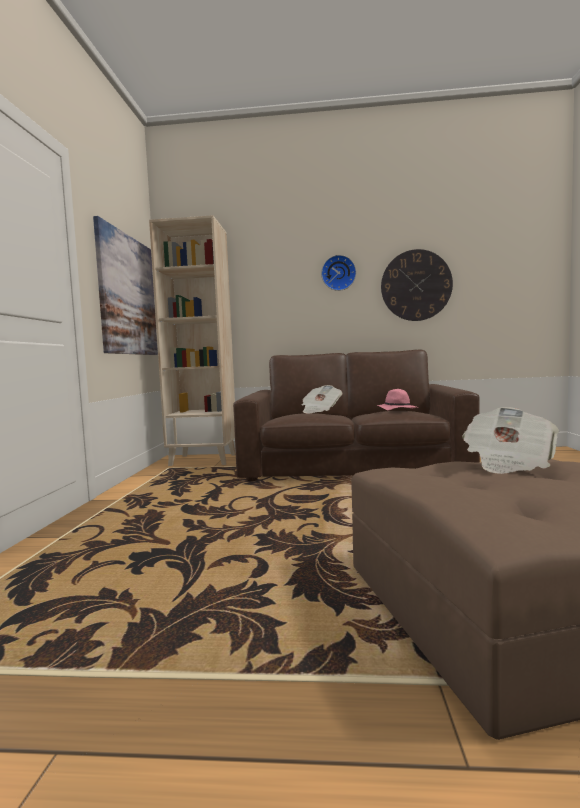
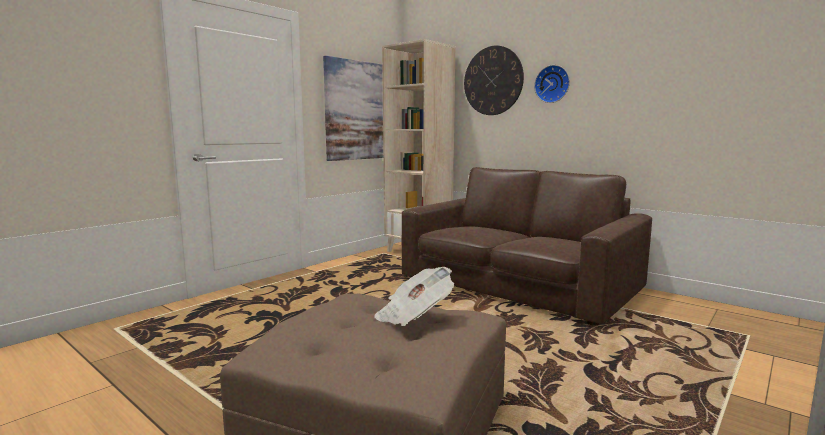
camera: 35 degrees right, 5 degrees up
(320, 411) = (485, 227): newspaper -> none
(396, 410) = (548, 239): pink hat -> none
(416, 285) = (637, 98): wall clock -> wall clock (493, 81)

